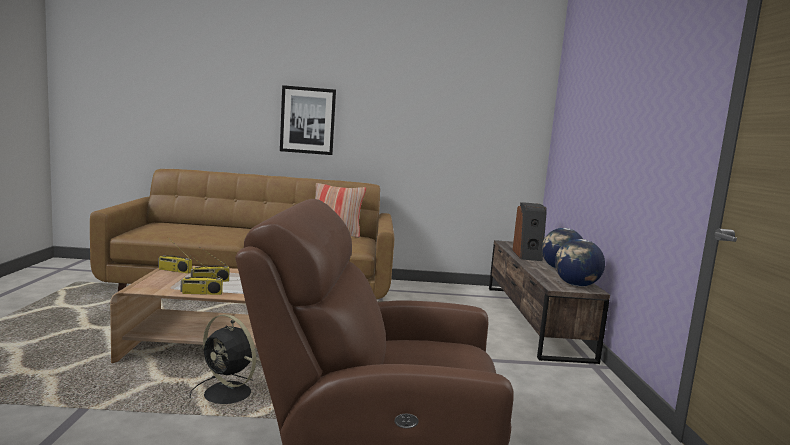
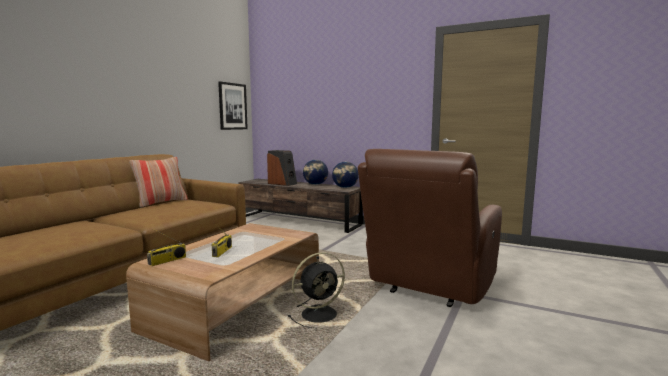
camera: 60 degrees left, 0 degrees up
(201, 293) = (254, 256): radio -> none
(307, 120) = (85, 99): picture -> picture (232, 106)

